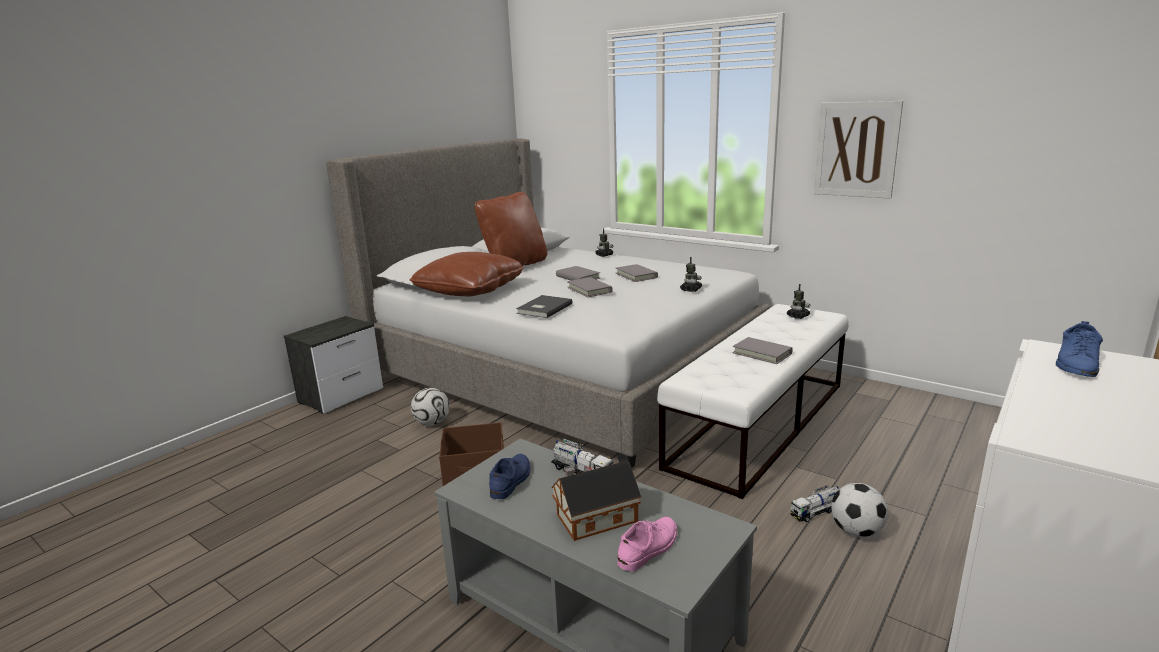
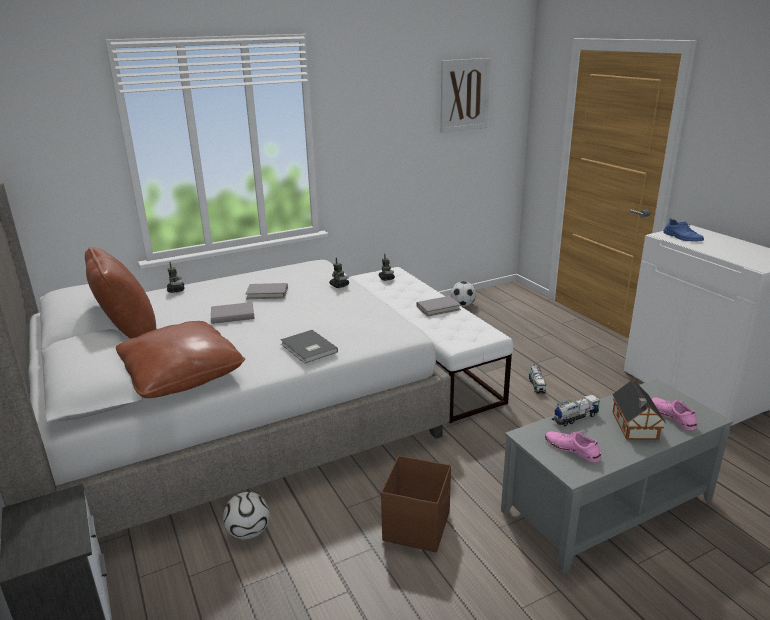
camera: 65 degrees left, 5 degrees up
(511, 480) = (572, 449): blue shoe -> pink shoe
(589, 290) = (286, 318): grey book -> none
(856, 149) = (373, 143): picture -> picture (464, 95)
(856, 531) = (561, 381): football -> football (463, 305)

